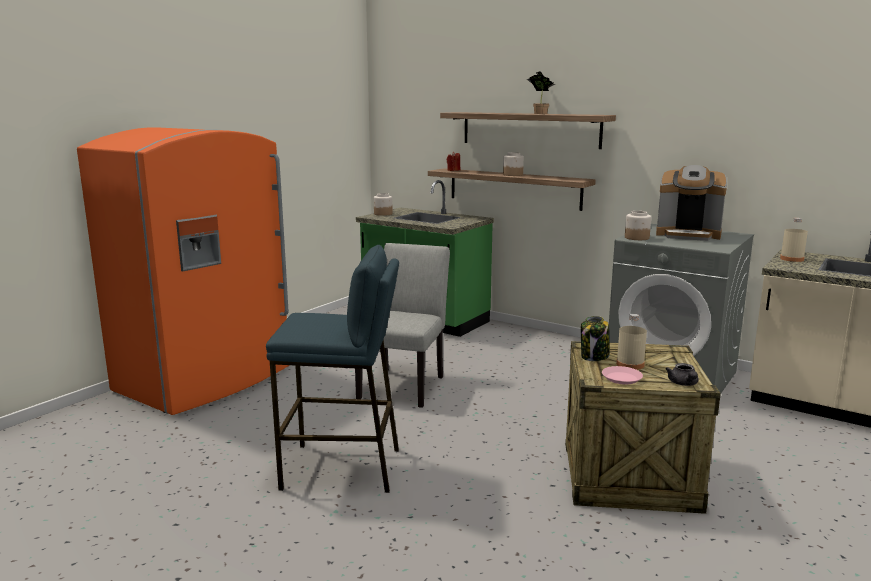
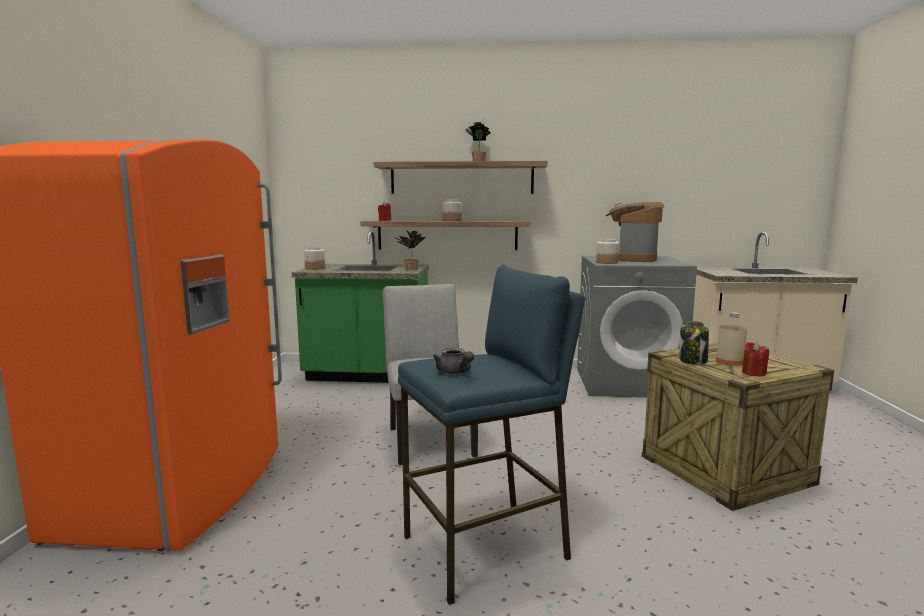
camera: 30 degrees left, 5 degrees down
(459, 223) = (409, 269): none -> potted plant
(621, 378) = (754, 373): pink plate -> red candle
(683, 384) = (799, 368): grey teapot -> grey teapot (455, 372)
(688, 235) = (633, 259): coffee machine -> coffee machine turned 120 degrees clockwise
(791, 259) = (714, 270): beige bottle -> none

